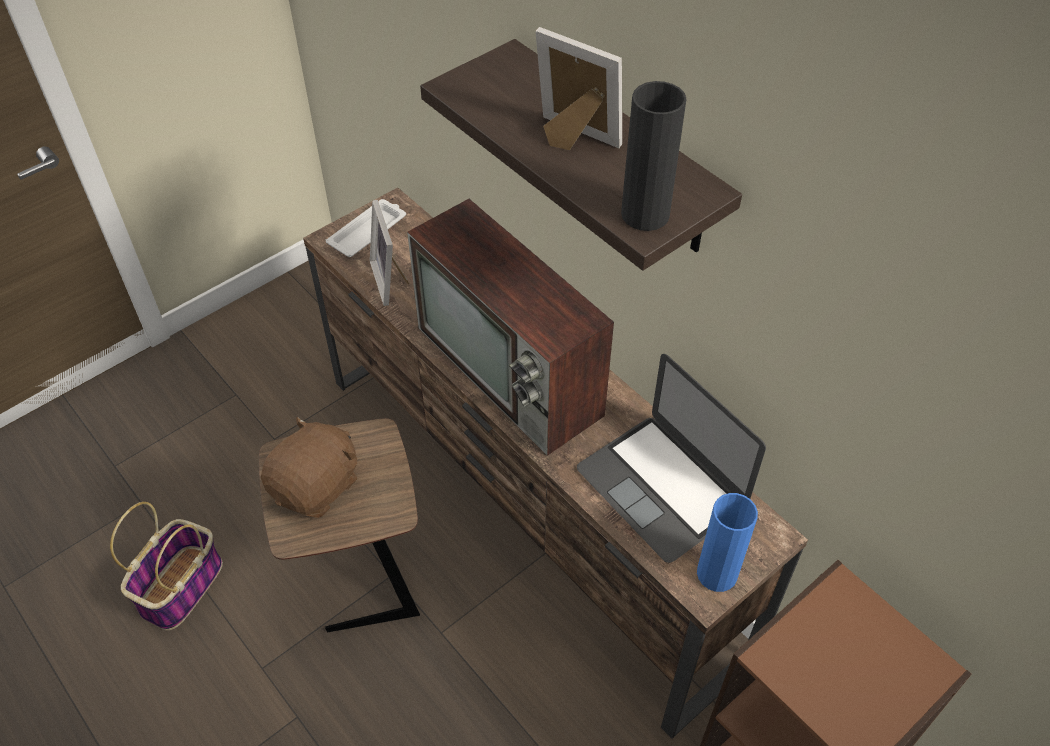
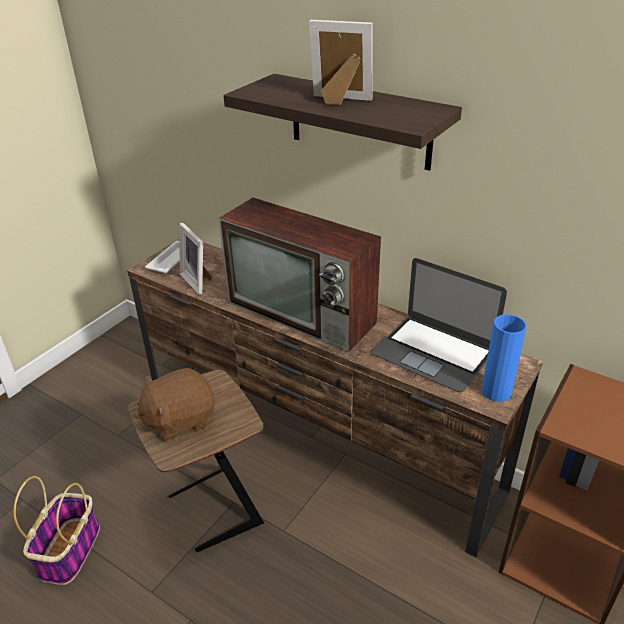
camera: 15 degrees left, 15 degrees down
(317, 486) = (180, 419): brown plush toy -> brown plush toy turned 135 degrees counterclockwise
(645, 214) = (408, 120): black vase -> none

